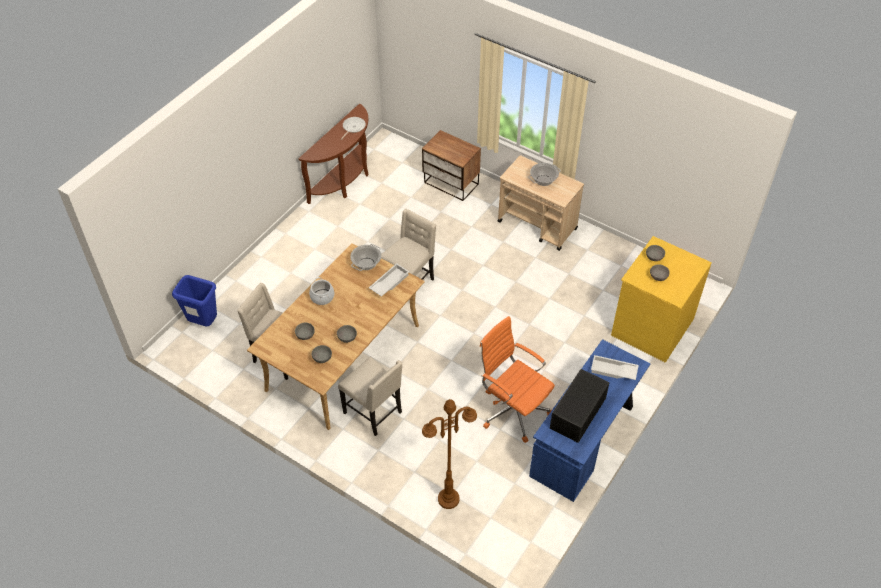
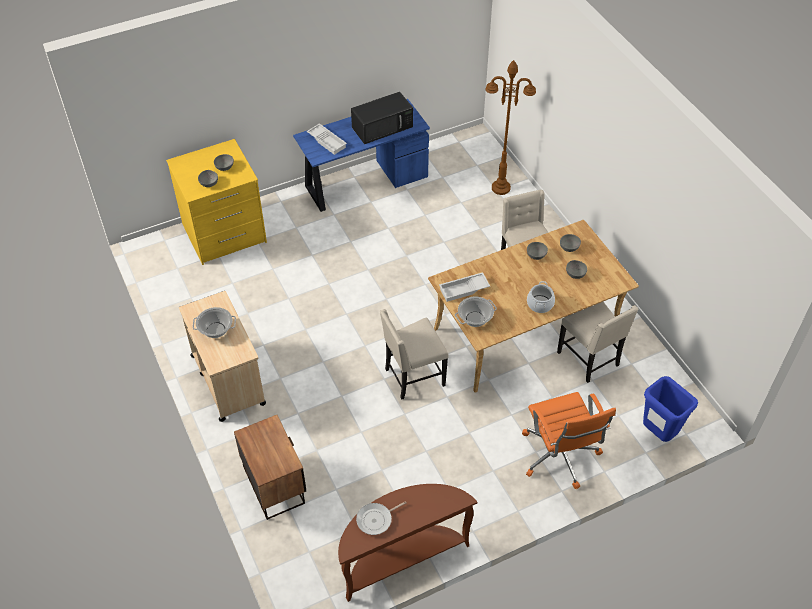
camera: 150 degrees left, 0 degrees up
(513, 409) = (402, 224): orange office chair -> orange office chair (560, 456)

